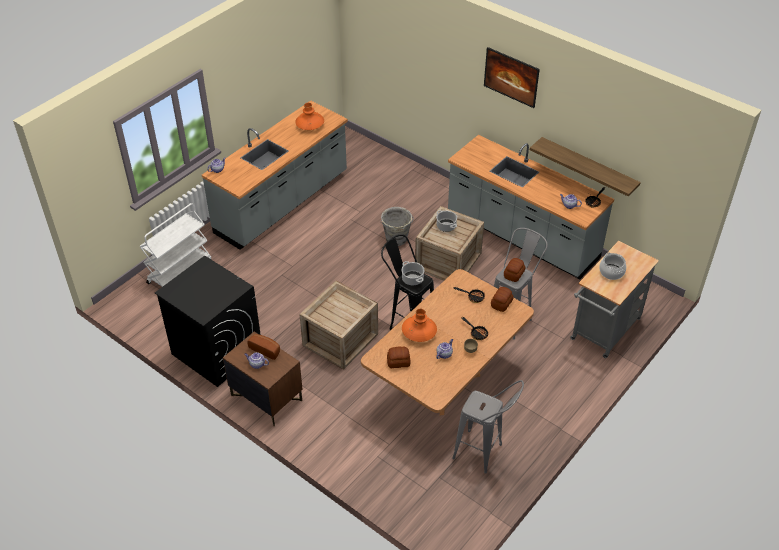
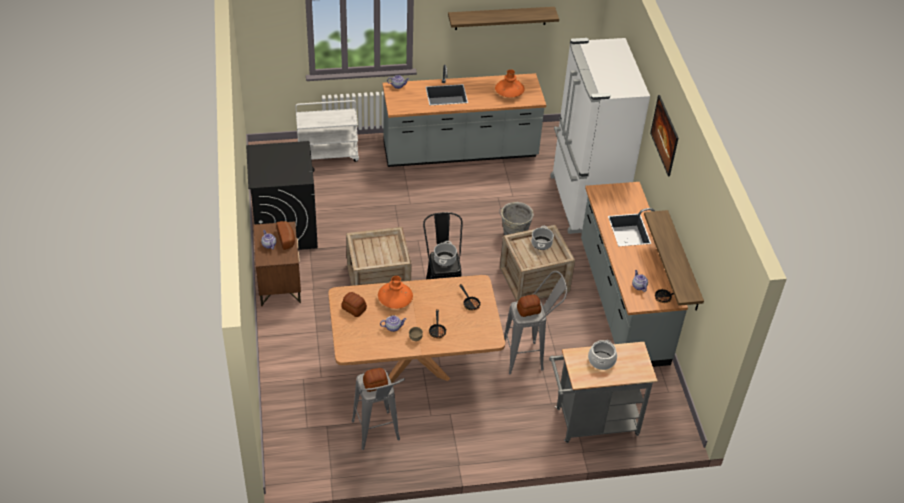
camera: 40 degrees right, 0 degrees up
(271, 63) = (501, 18): none -> shelf
(414, 185) = (584, 203): none -> white fridge
(501, 303) = (485, 323): bread -> bread (375, 384)

